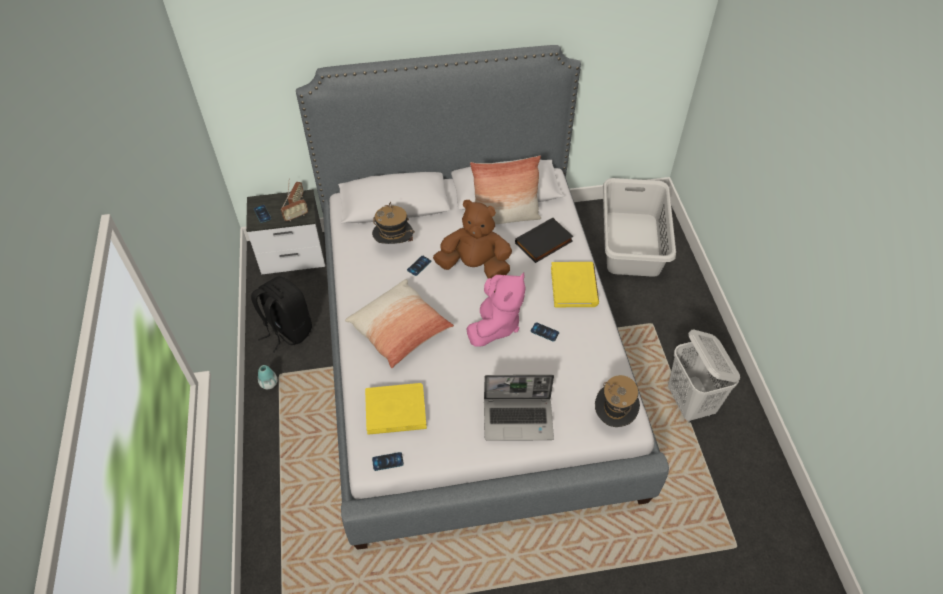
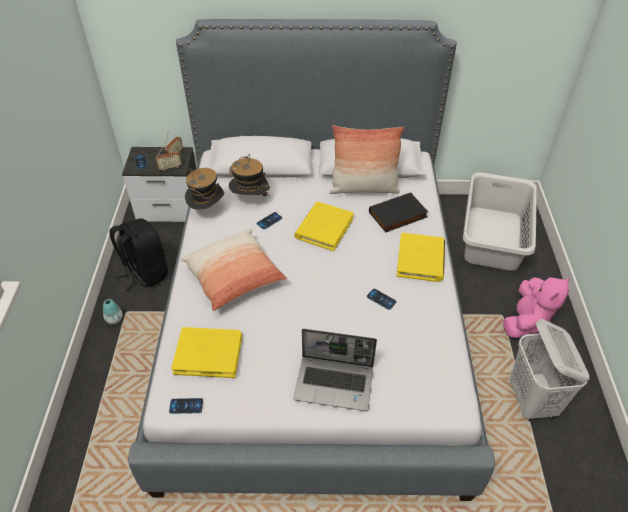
camera: 10 degrees right, 5 degrees down
(475, 266) = (324, 228): brown plush toy -> yellow book
(495, 325) = (331, 285): pink plush toy -> pink plush toy (526, 321)
(613, 417) = (438, 397): hat -> hat (207, 211)

